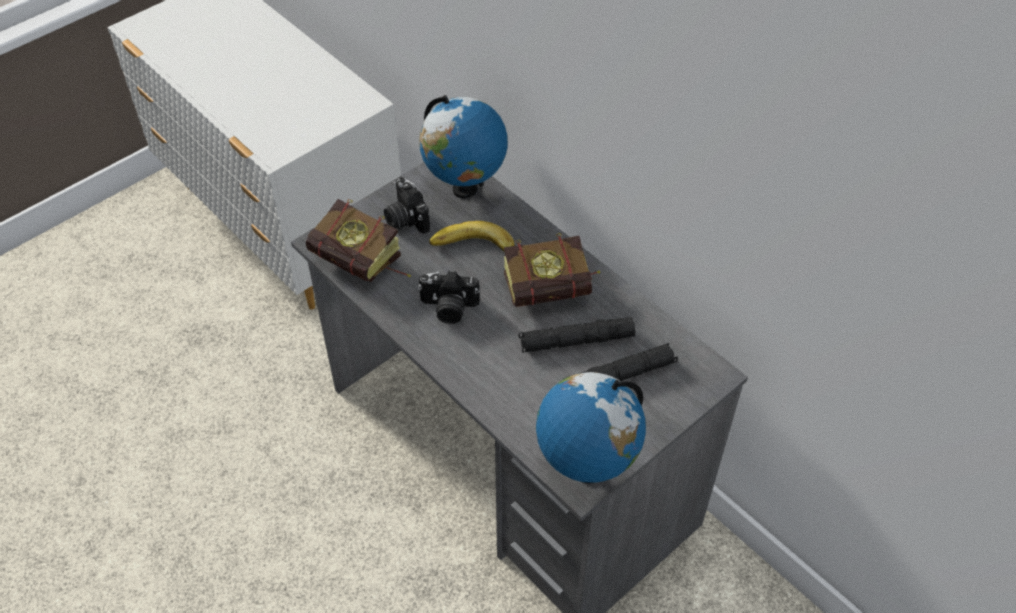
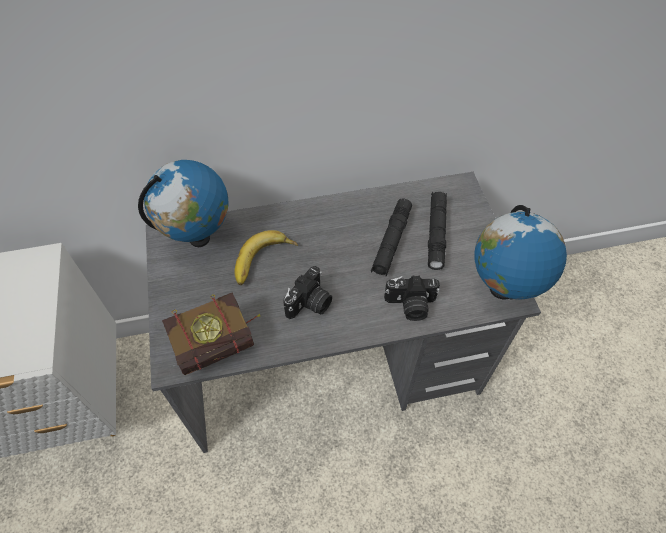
camera: 60 degrees left, 5 degrees up
(405, 219) = (197, 291): camera -> camera (410, 306)
(556, 290) = (338, 231): book -> none

